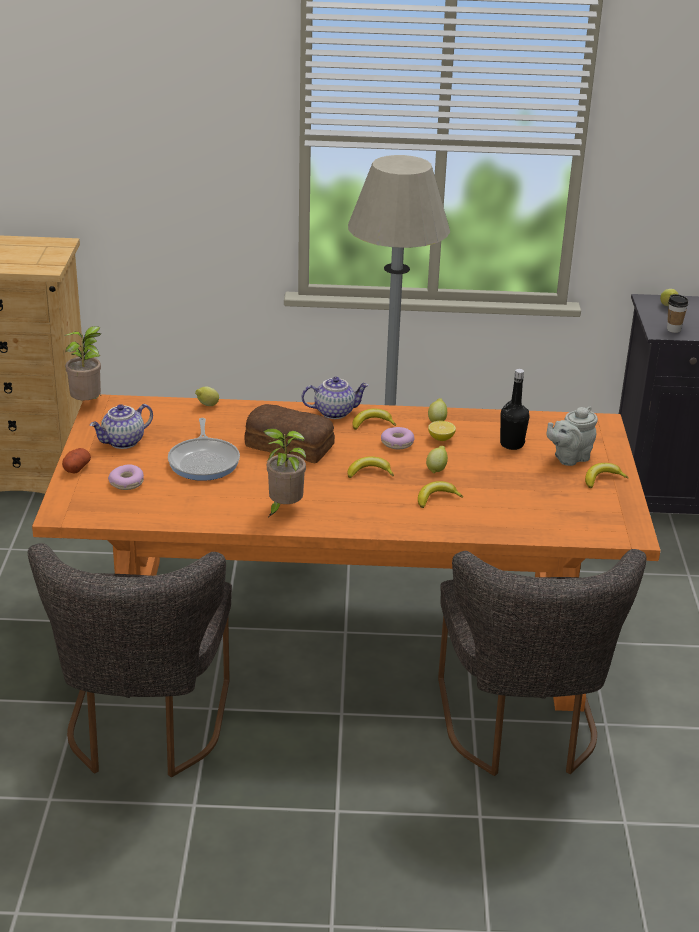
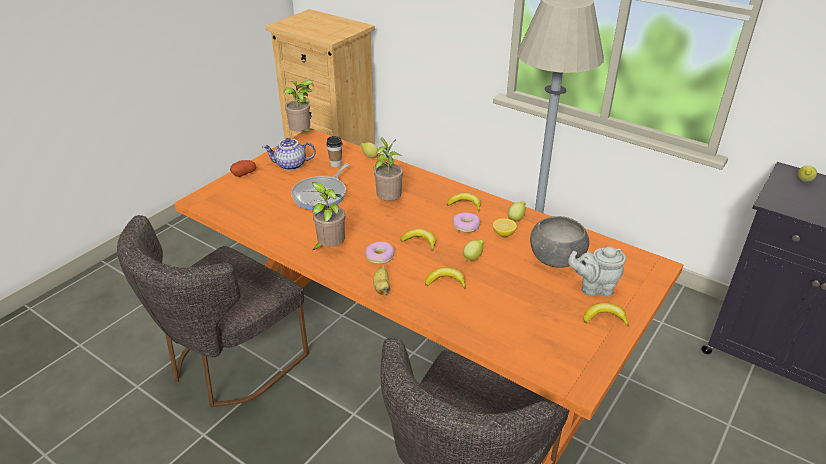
camera: 35 degrees right, 5 degrees up
(127, 483) = (259, 193): donut -> donut (380, 257)
(288, 445) = (388, 202): bread -> potted plant
(334, 412) = (448, 188): teapot -> none
(383, 524) = (382, 288): none -> banana
(511, 444) = (556, 258): black bottle -> grey bowl
(673, 329) = (788, 203): cup -> cup (336, 164)

